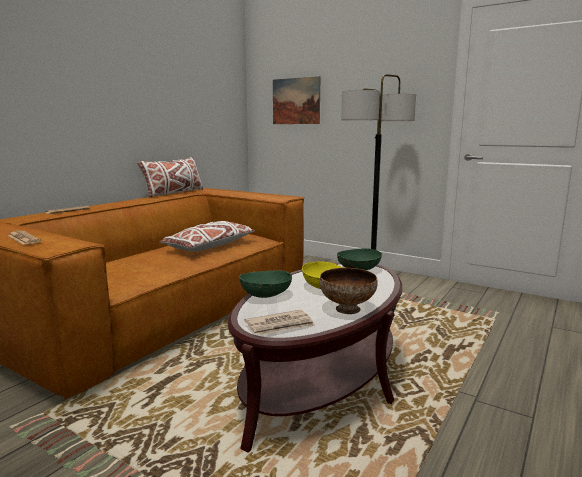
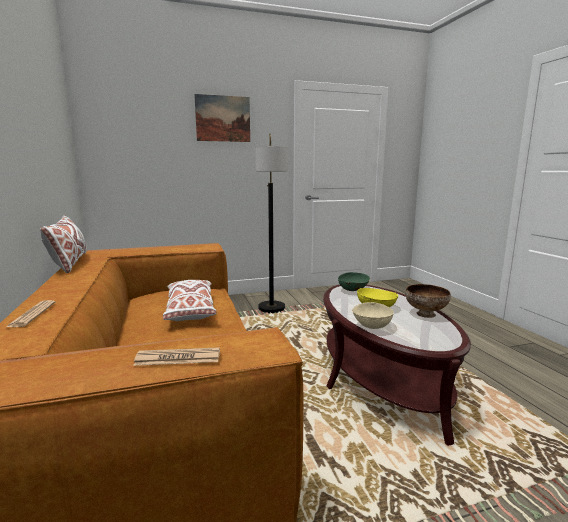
camera: 50 degrees left, 0 degrees up
(266, 295) = (371, 325): green bowl -> beige bowl
(280, 325) = (439, 338): newspaper -> none
(296, 101) = (146, 150): picture -> picture (223, 118)

